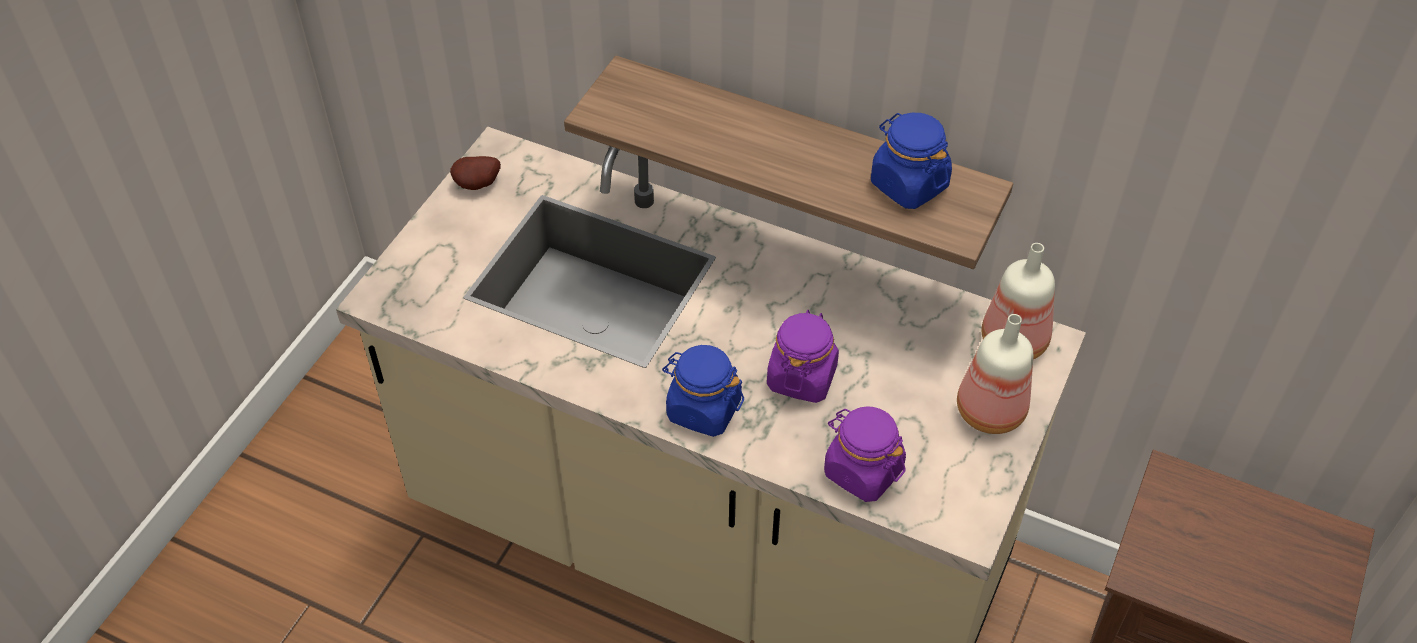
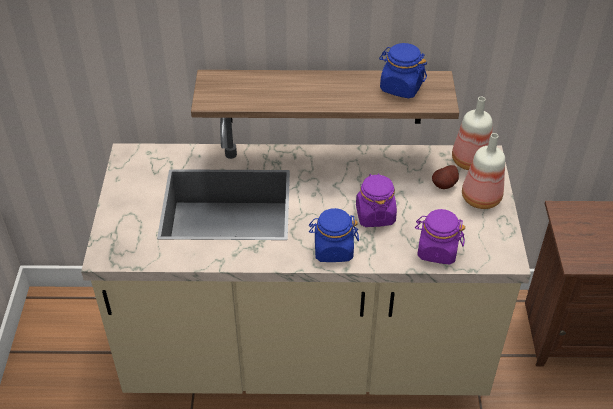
camera: 25 degrees left, 5 degrees down
(478, 185) = (127, 176): potato -> potato (445, 185)

